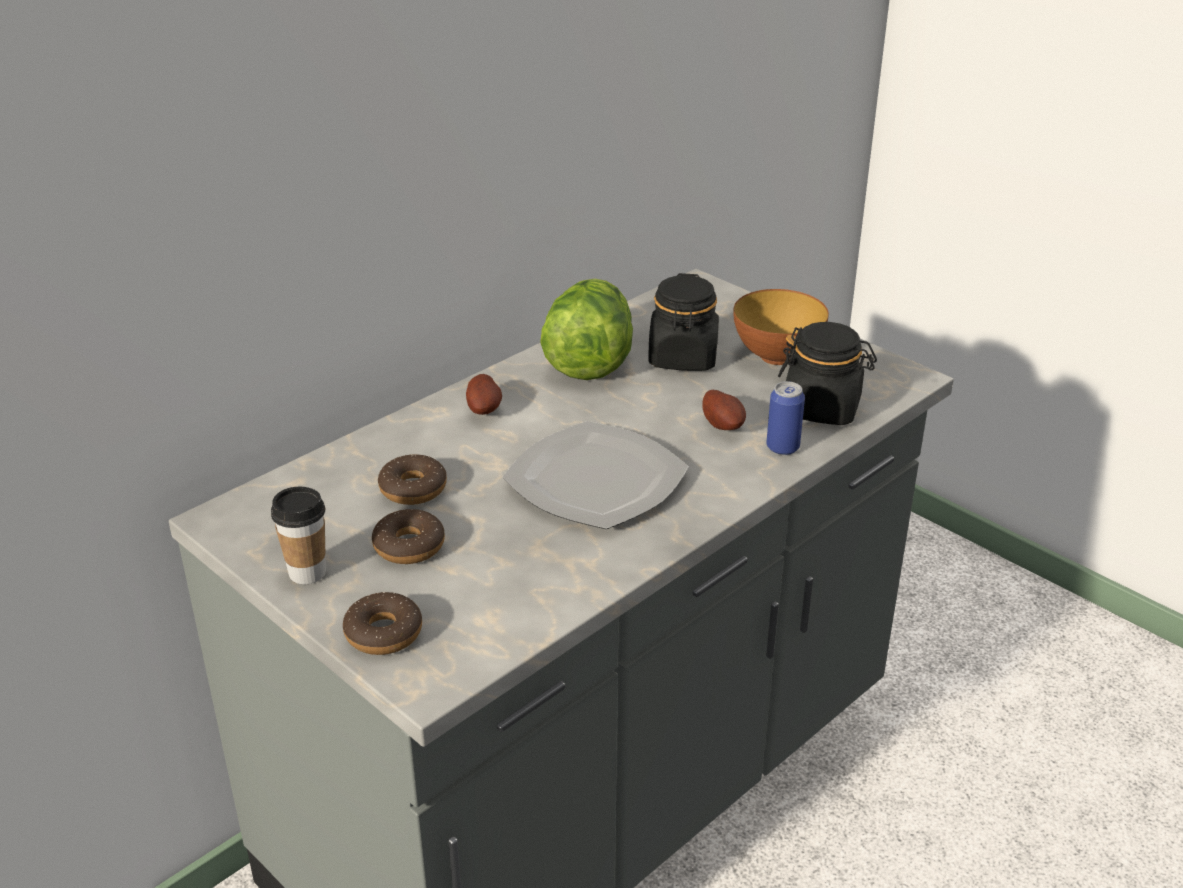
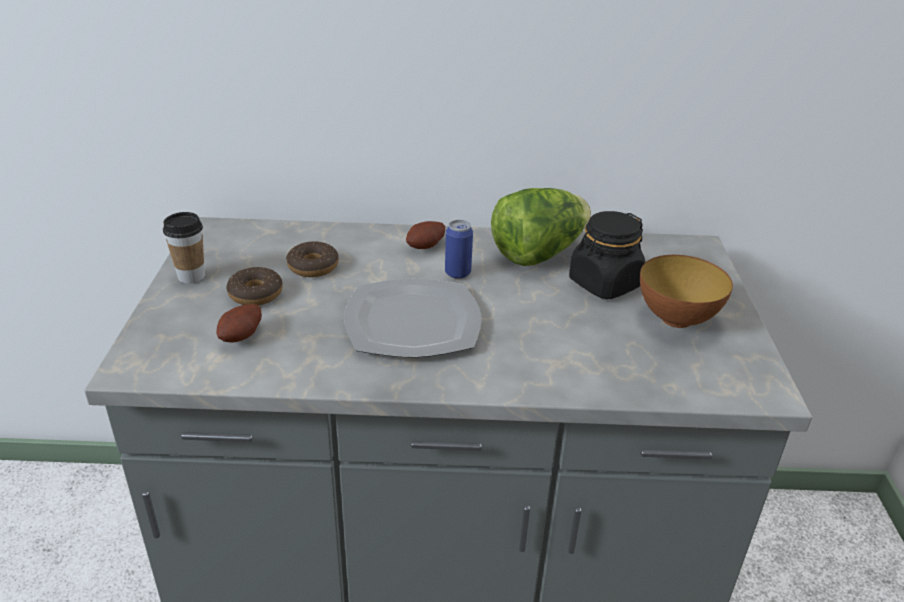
camera: 45 degrees right, 0 degrees up
(383, 633) = (161, 329): donut -> none
(723, 425) = (555, 339): potato -> potato (243, 337)
(782, 447) = (570, 378): can -> can (457, 273)
(822, 408) = (650, 371): black jar -> none

